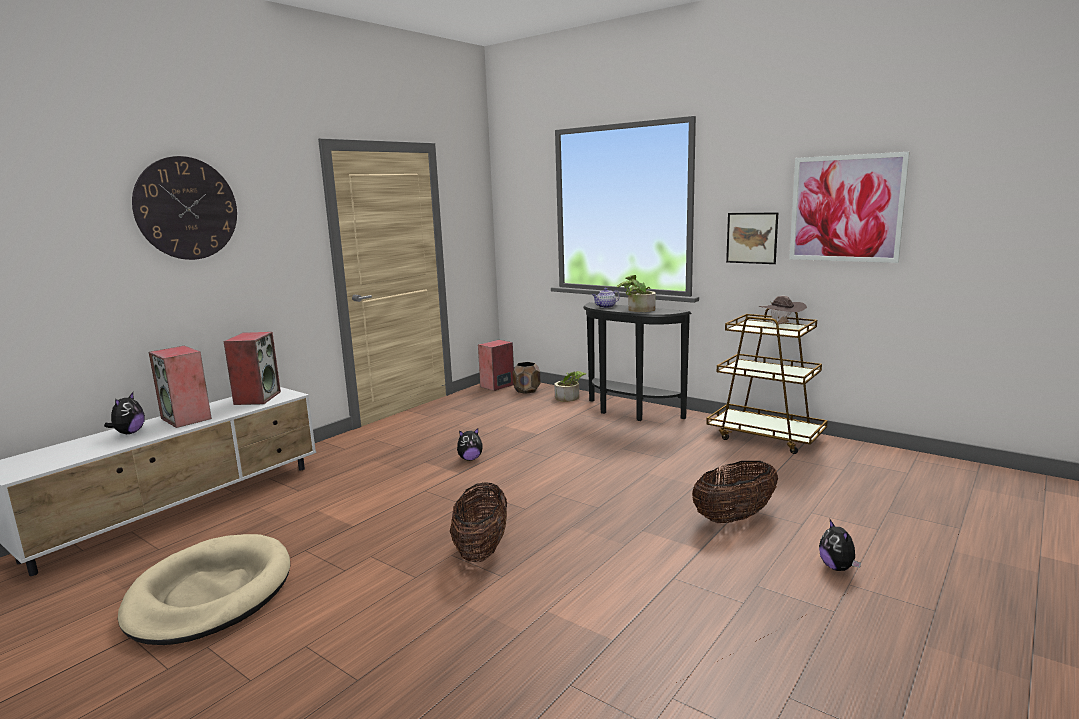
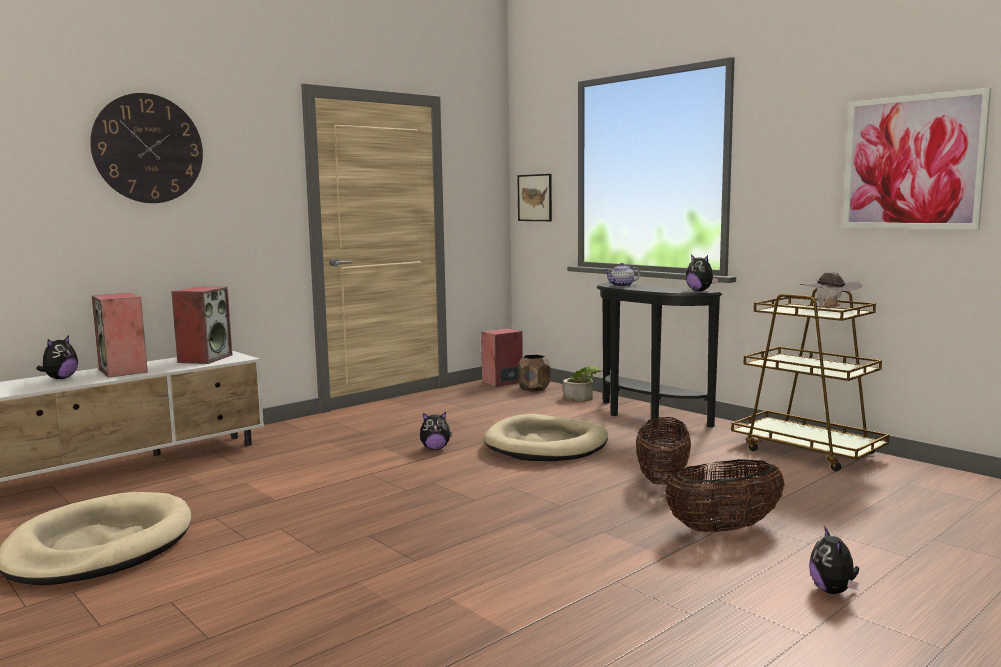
camera: 10 degrees right, 5 degrees down
(481, 549) = (404, 533): basket -> basket (662, 479)
(561, 447) = (547, 445): none -> beige dog bed
(637, 309) = (657, 289): potted plant -> none
(674, 311) = (700, 291): none -> plush toy
(752, 238) = (798, 202): picture -> picture (535, 197)

